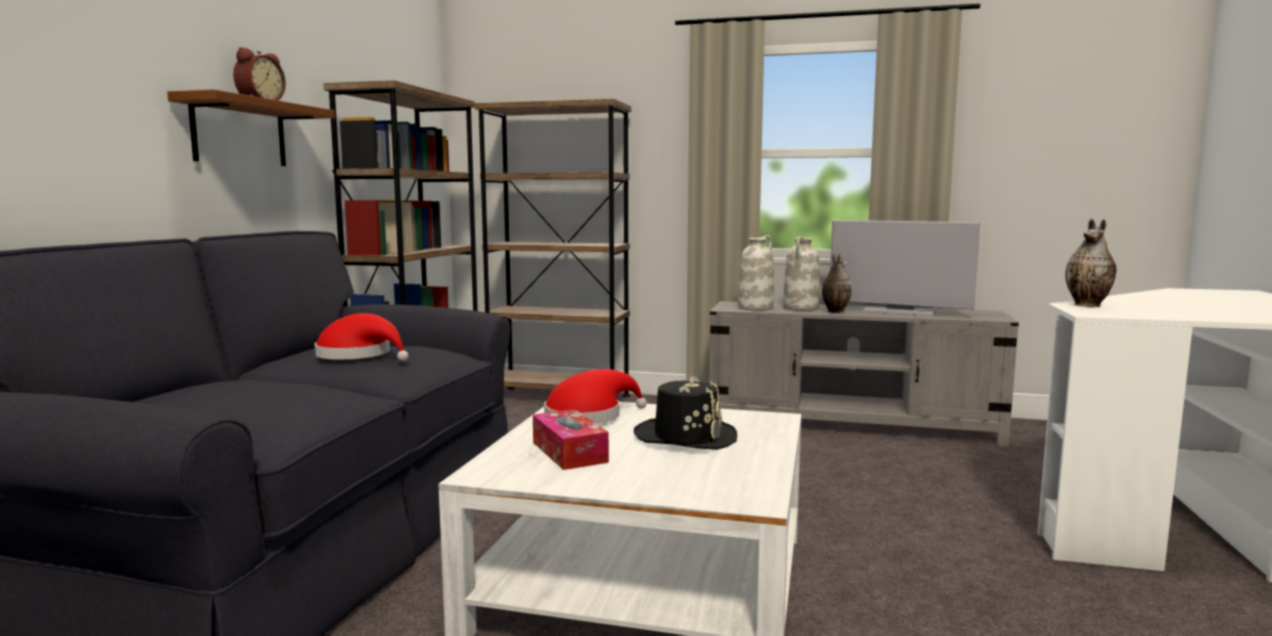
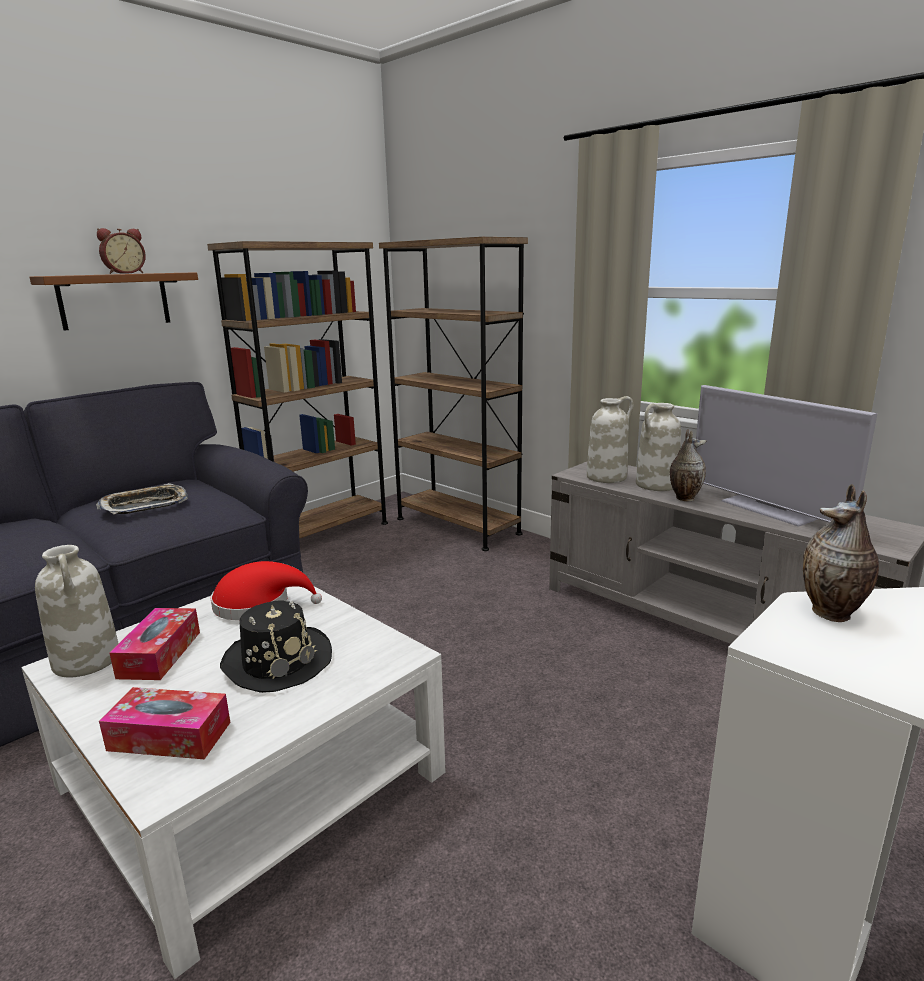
camera: 30 degrees right, 10 degrees up
(359, 356) = (145, 505): red hat -> tray
(504, 467) = (87, 660): none -> white vase
(695, 481) = (170, 736): none -> tissue box

